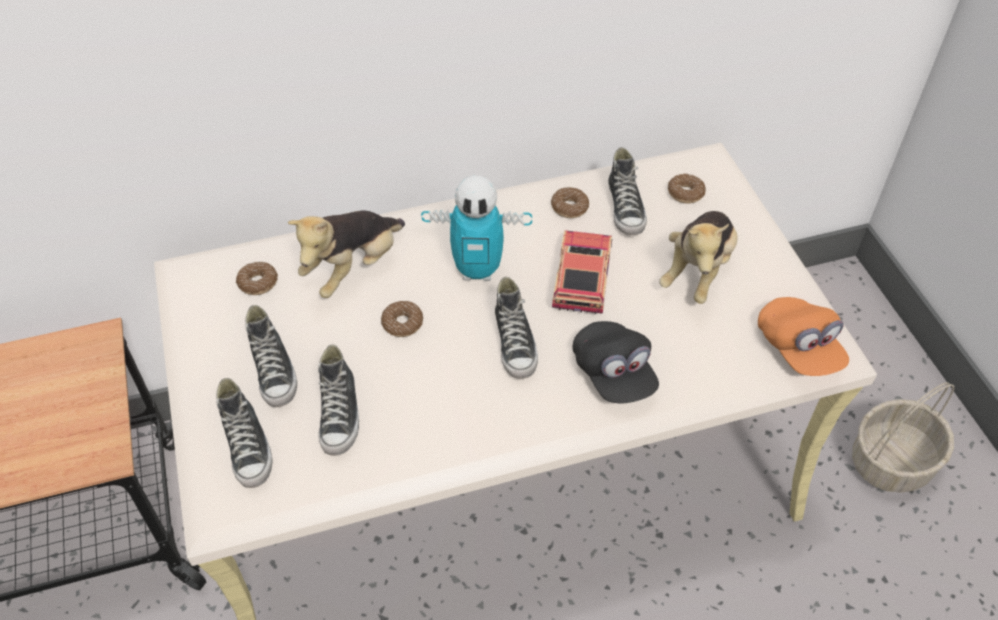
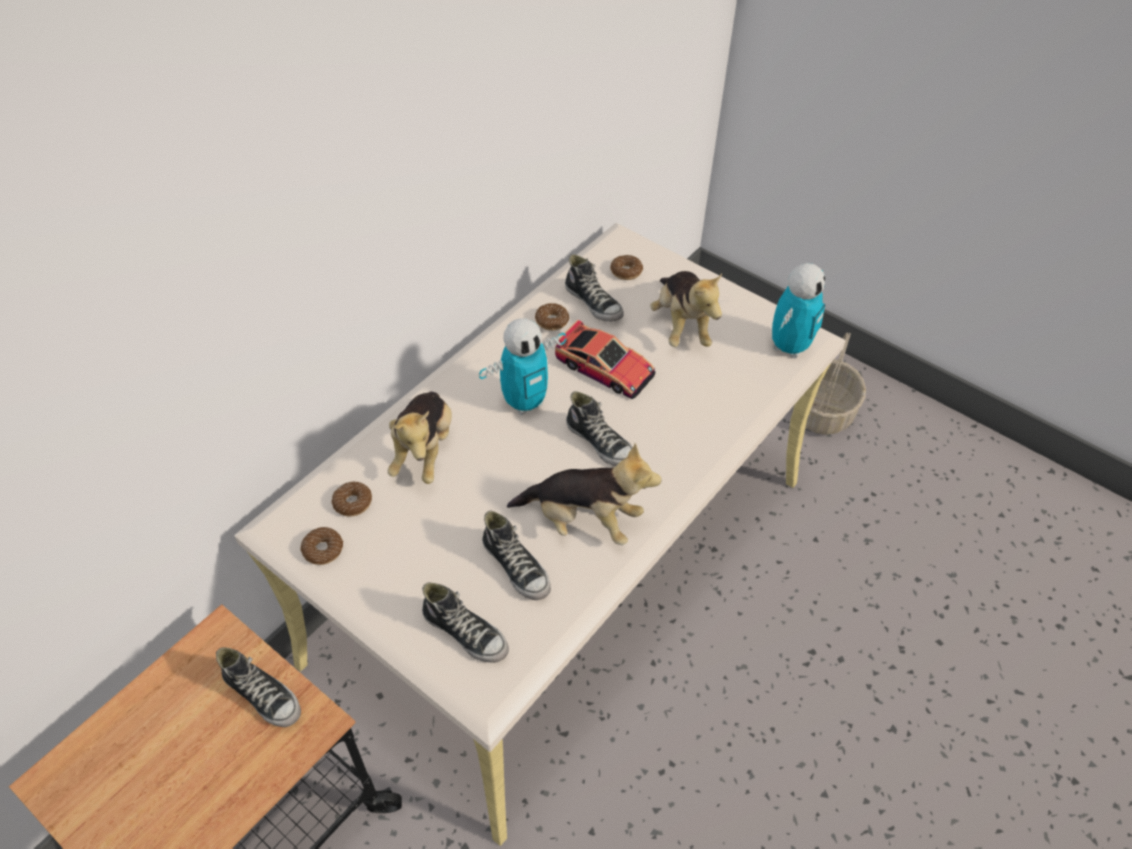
camera: 35 degrees left, 0 degrees up
(274, 371) = (433, 564): shoe -> shoe (264, 696)
(402, 323) = (502, 472): donut -> donut (323, 550)
(435, 407) = (583, 521): none -> plush toy
(582, 276) = (605, 368): toy car -> toy car turned 150 degrees clockwise
(613, 374) = (687, 428): black cap -> none
(798, 349) = (789, 347): orange cap -> toy robot

